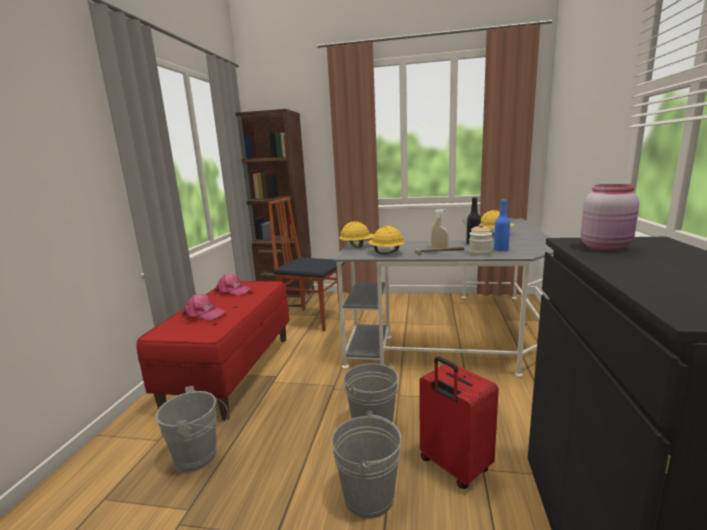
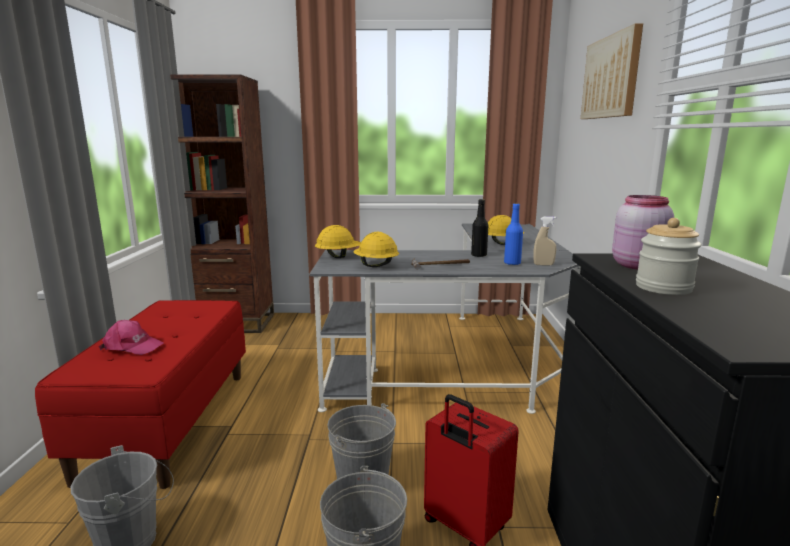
camera: 10 degrees left, 0 degrees up
(233, 291) = (170, 314): pink cap -> none
(313, 319) = (275, 349): chair -> none
(439, 247) = (440, 259): beige spray bottle -> beige spray bottle (543, 265)
(480, 253) = (488, 266): jar -> jar (663, 288)
(592, 87) = (611, 77): none -> picture

